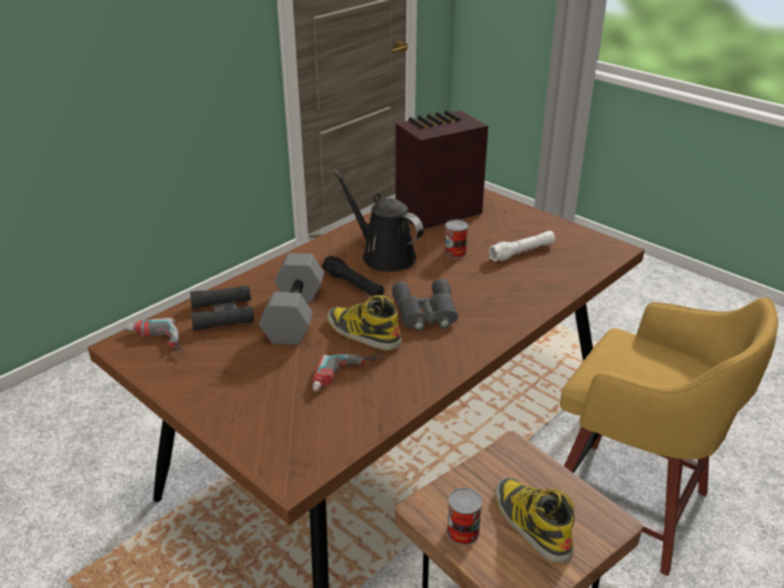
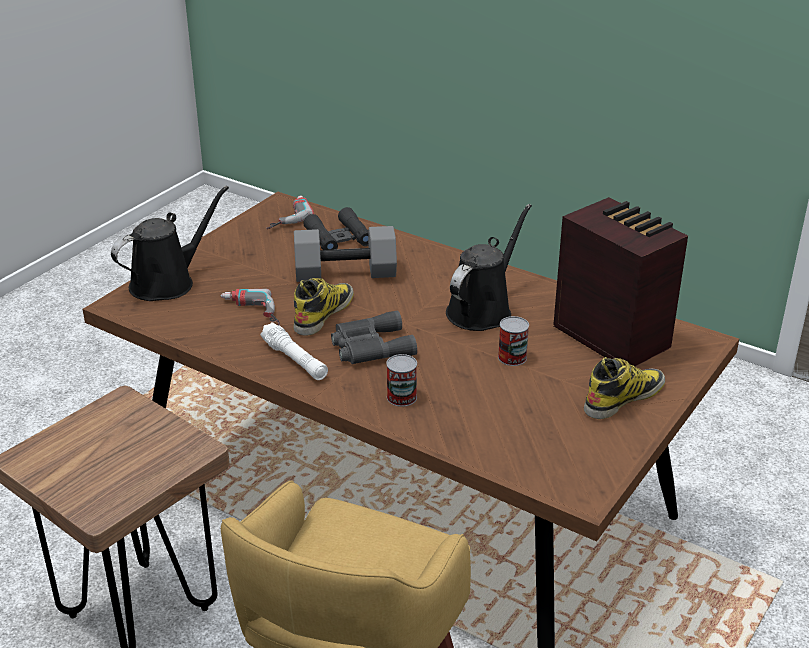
camera: 80 degrees right, 0 degrees up
(258, 435) = (167, 282): none -> black watering can
(353, 284) = (413, 298): black flashlight -> none
(463, 531) = (92, 423): can -> can (401, 397)
(521, 252) = (535, 409): white flashlight -> white flashlight (295, 360)
(531, 523) = (99, 461): boot -> boot (623, 398)

